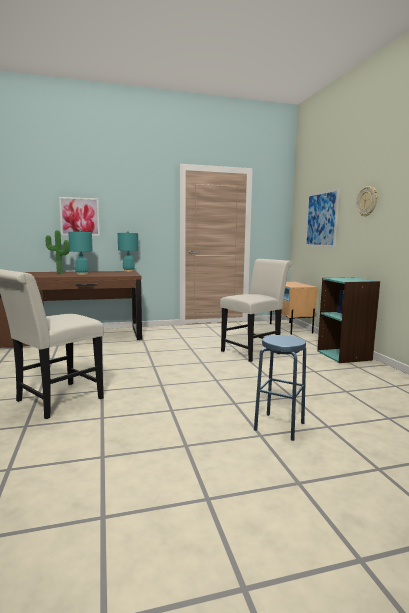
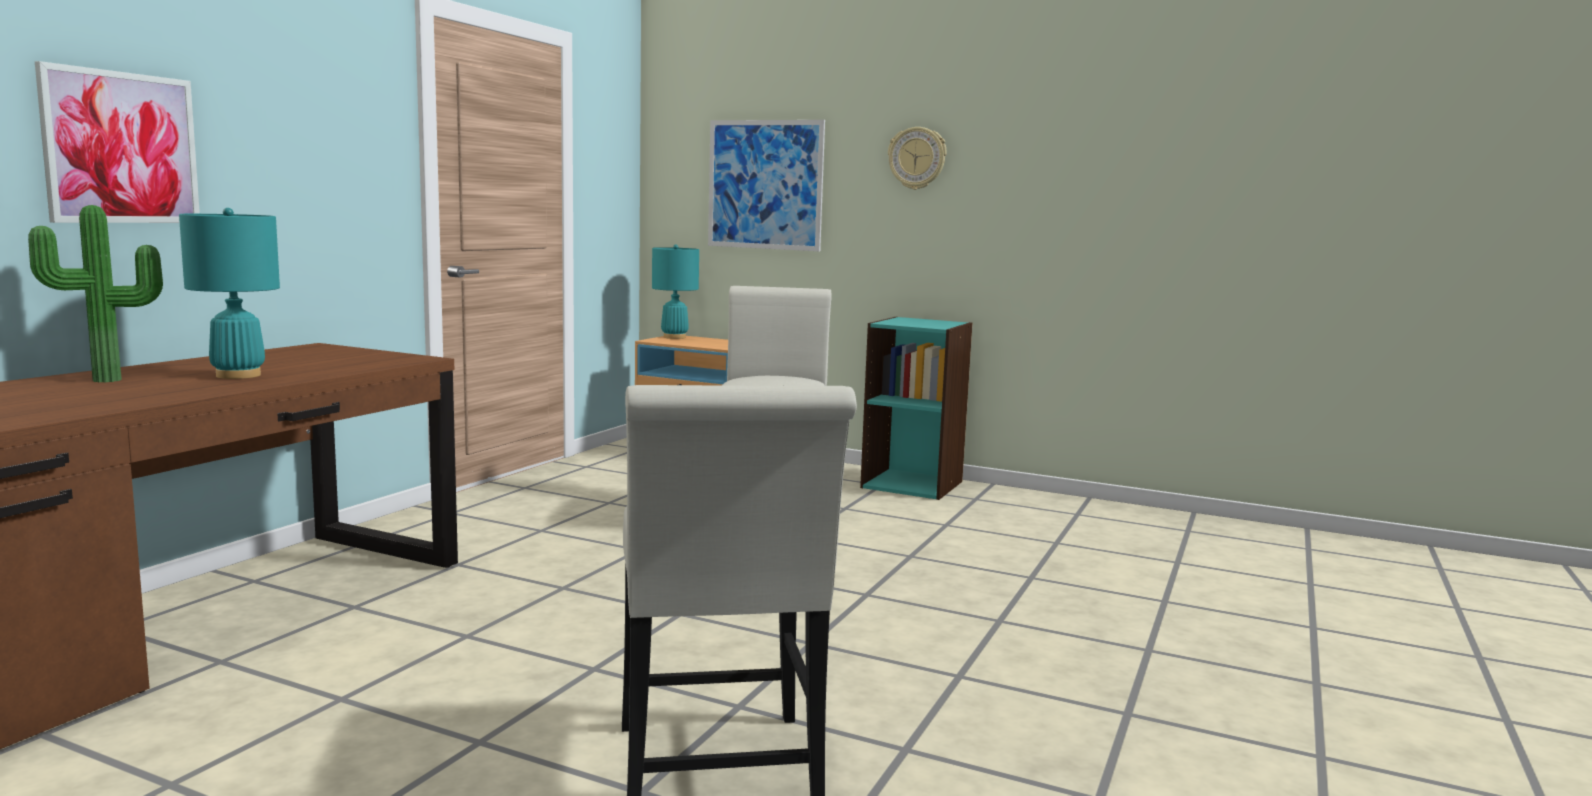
camera: 50 degrees left, 0 degrees up
(128, 271) = (315, 347): turquoise table lamp -> turquoise table lamp (674, 337)
(279, 426) = (1130, 627): blue stool -> none

